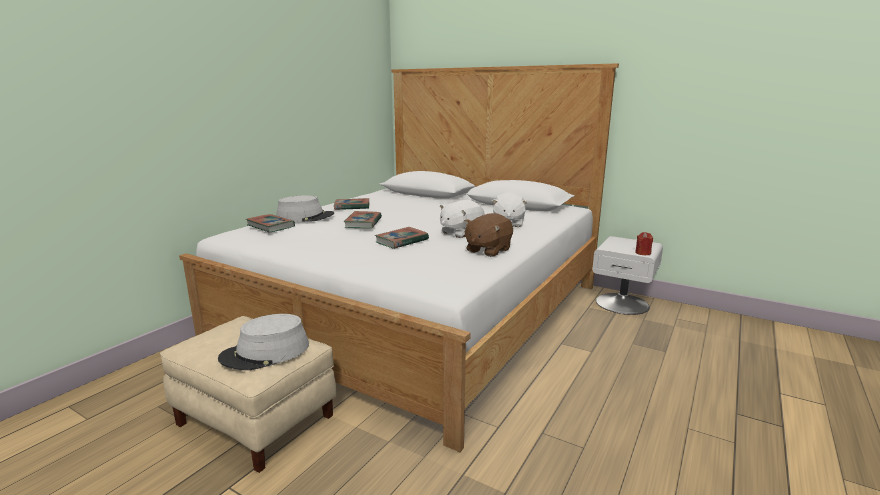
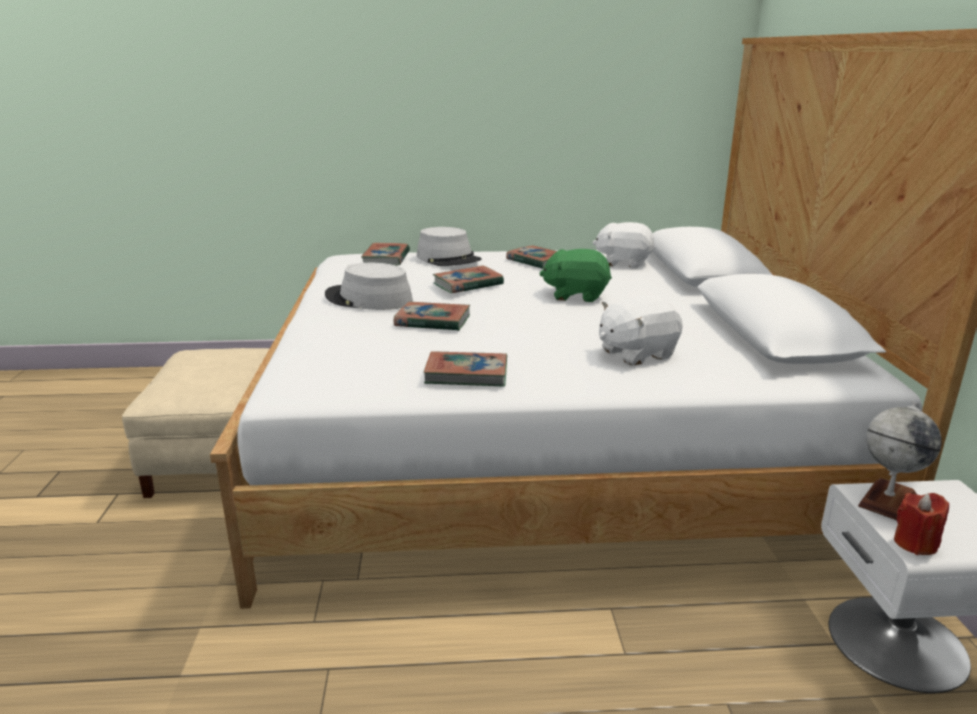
camera: 55 degrees right, 5 degrees up
(265, 352) = (192, 386): grey hat -> grey hat (368, 299)
(419, 213) = (576, 295): none -> green plush toy
(461, 233) = (522, 339): white plush toy -> white plush toy (623, 263)
(487, 250) = (466, 374): brown plush toy -> book
(615, 247) = (887, 500): none -> globe

